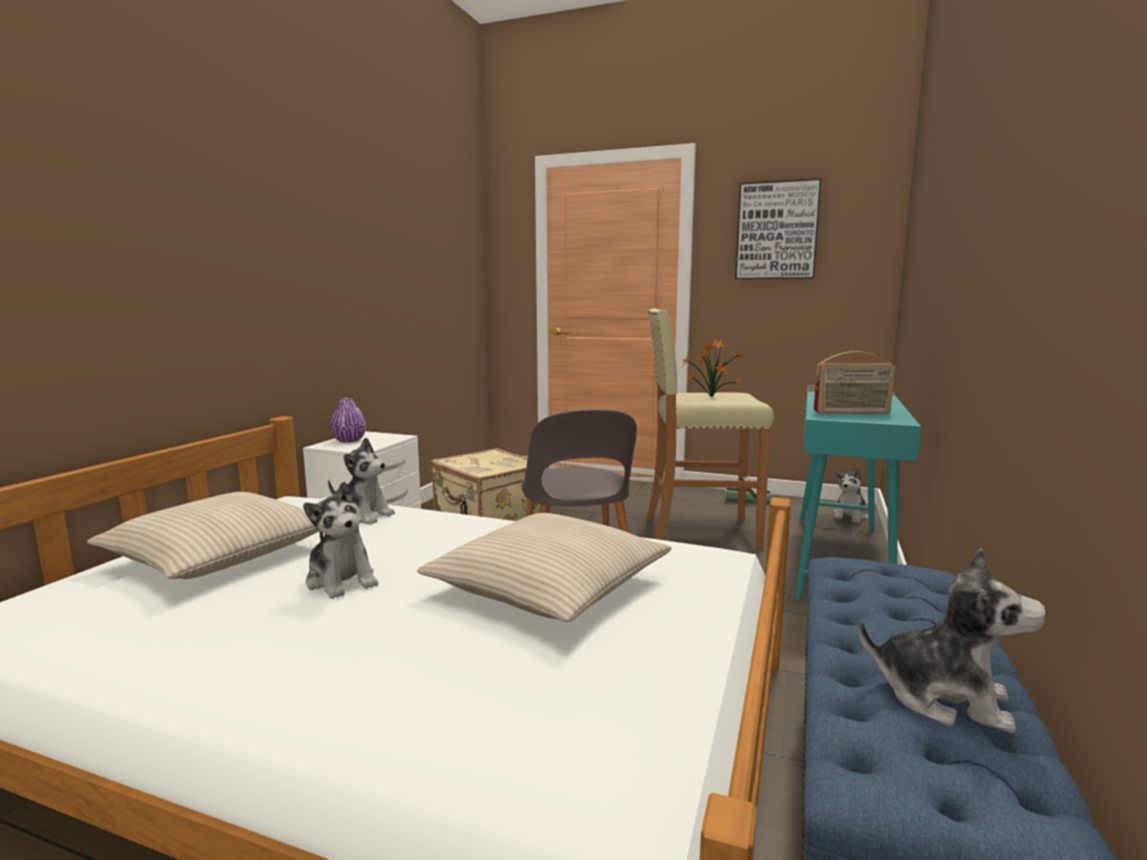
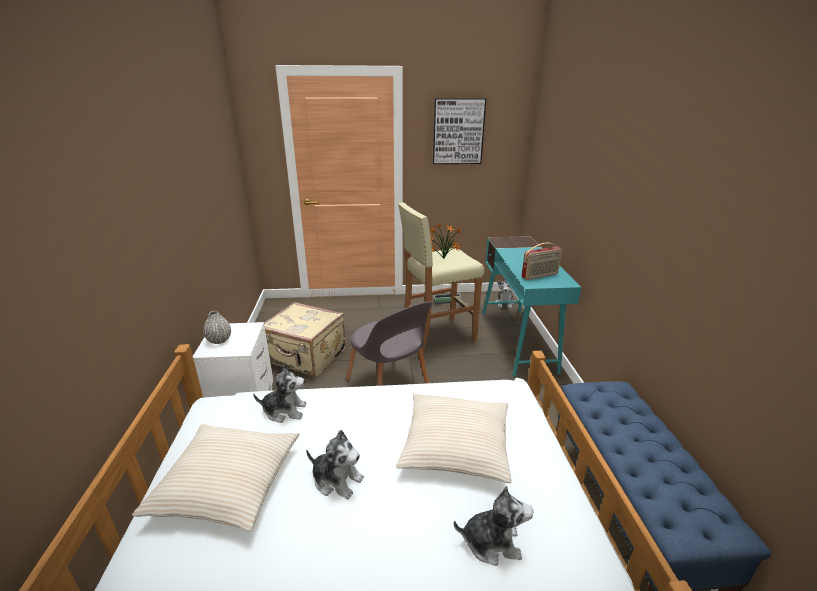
camera: 25 degrees left, 15 degrees up
(349, 440) = (219, 340): purple vase -> grey vase
(943, 697) = (673, 473): plush toy -> plush toy (491, 542)

